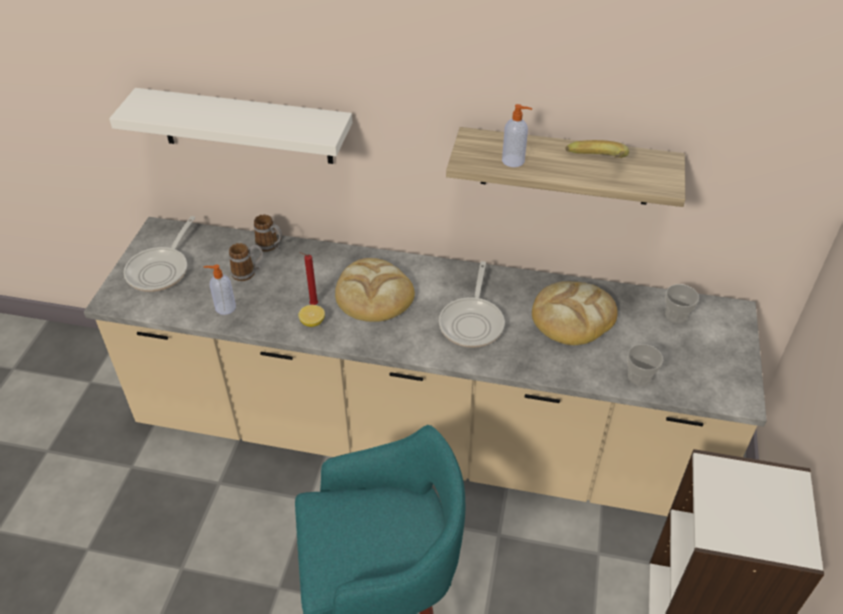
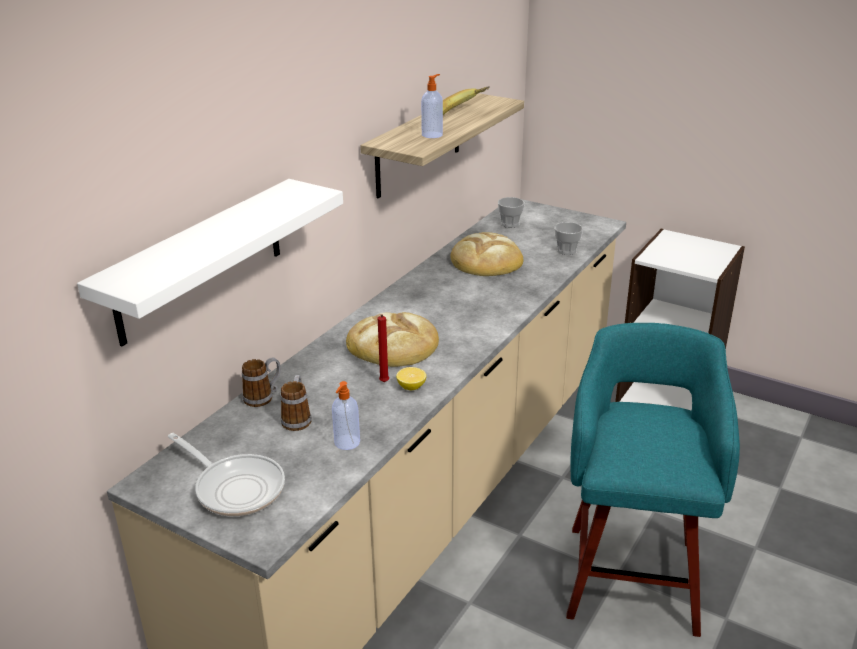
camera: 70 degrees left, 15 degrees down
(472, 322) = (466, 303): frying pan -> none

